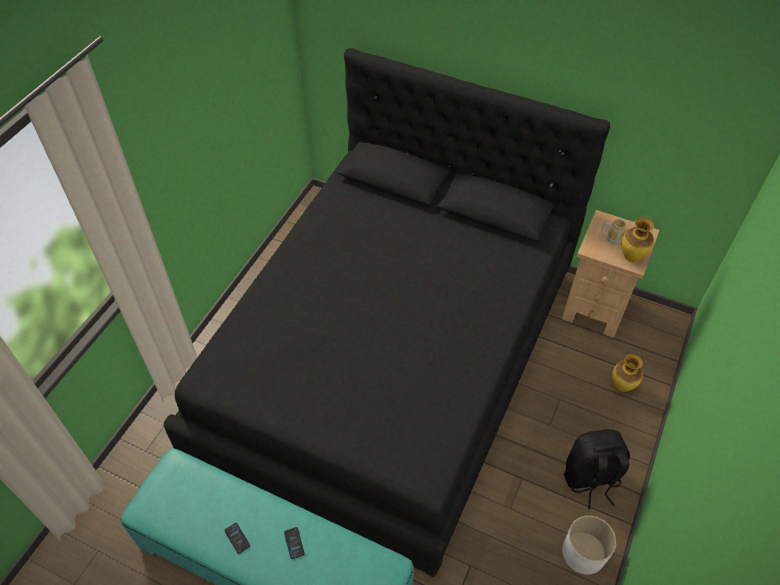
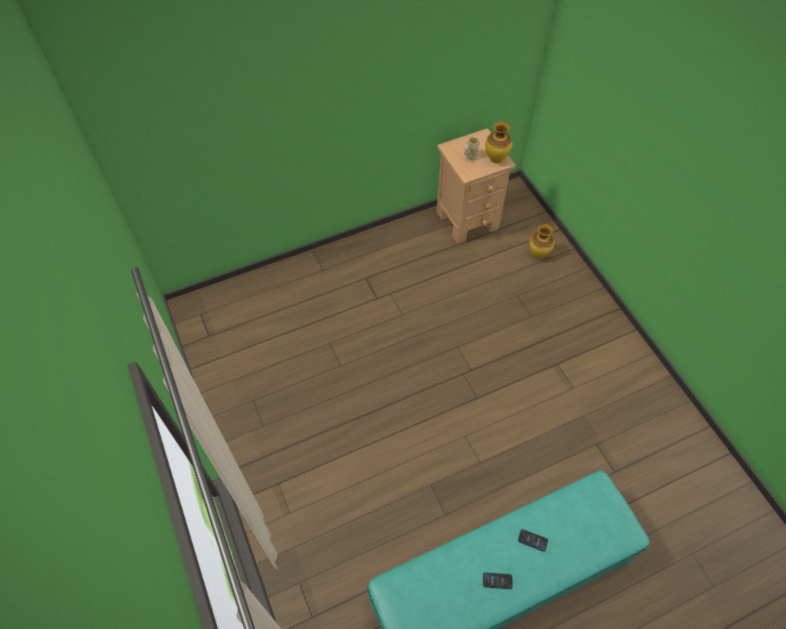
camera: 50 degrees left, 5 degrees up
(391, 360) = (392, 371): black bed -> none
(584, 552) = (635, 370): white planter -> none
(590, 479) = (589, 326): black backpack -> none

